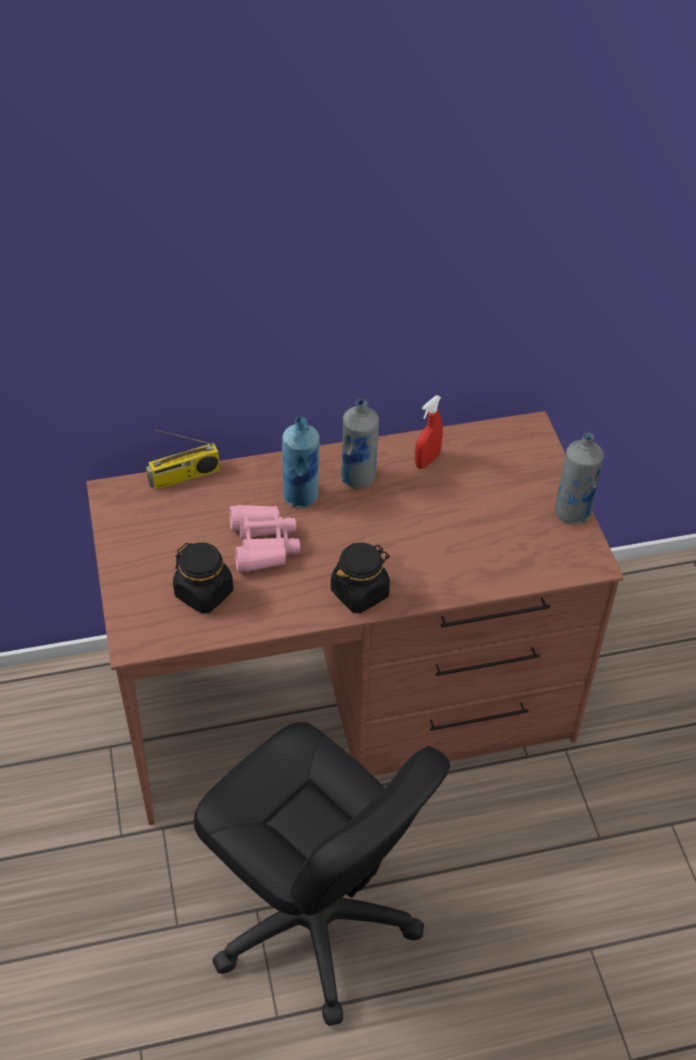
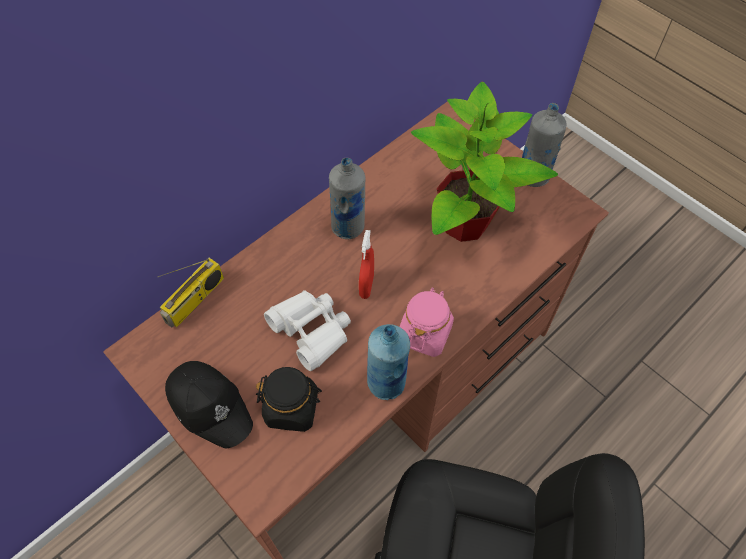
camera: 30 degrees left, 10 degrees up
(141, 559) = (210, 405): none -> black cap
(263, 544) = (311, 331): pink binoculars -> white binoculars
(301, 496) = (312, 267): blue bottle -> blue bottle (386, 382)
(360, 592) = (425, 333): black jar -> pink jar
(427, 460) = (392, 184): red spray bottle -> red spray bottle (366, 286)
(469, 523) = (465, 224): none -> potted plant

